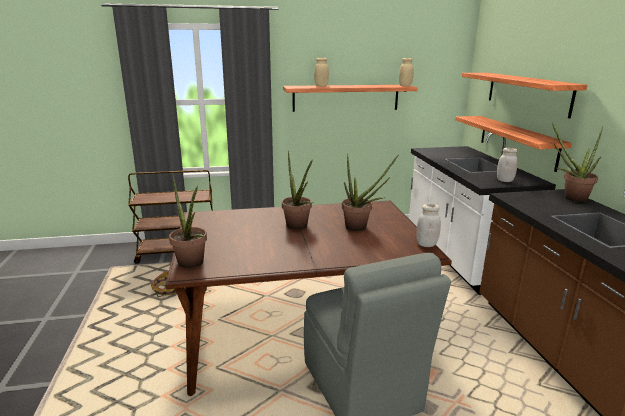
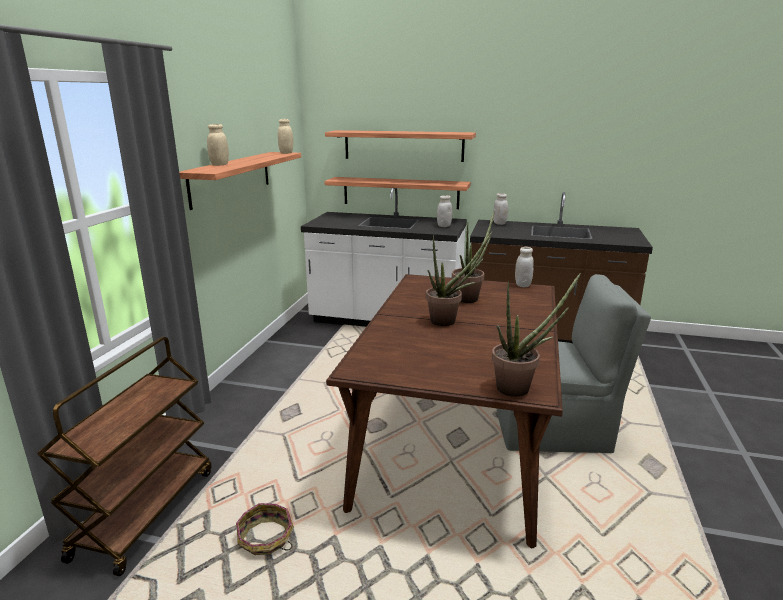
camera: 65 degrees left, 0 degrees up
(570, 198) = (499, 223): potted plant -> white jar

